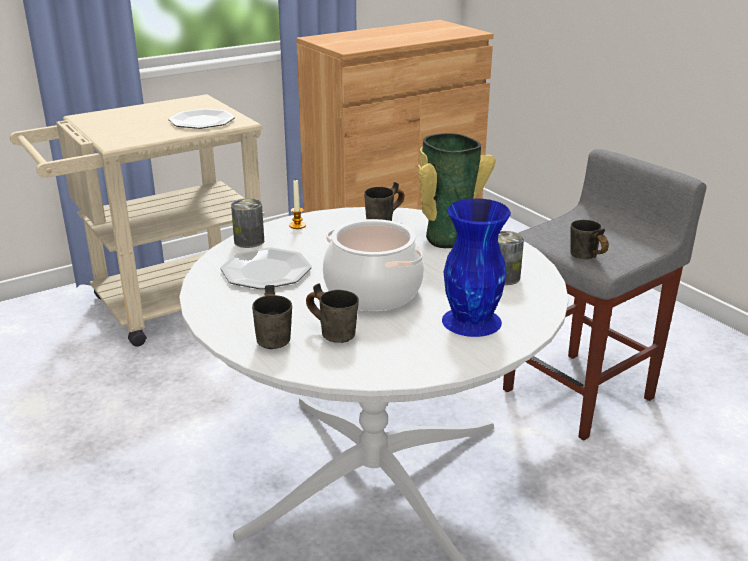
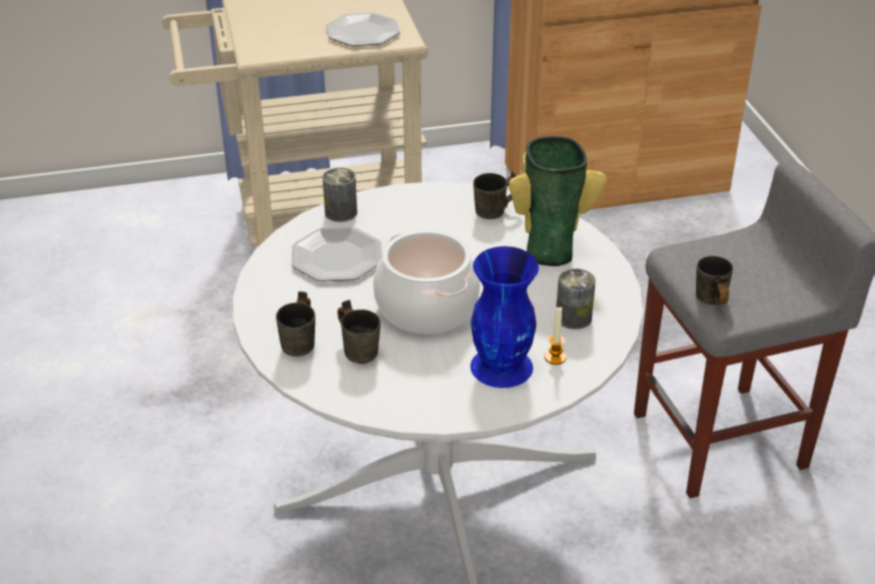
camera: 20 degrees right, 10 degrees up
(297, 225) = (401, 200): candle -> candle (555, 357)

